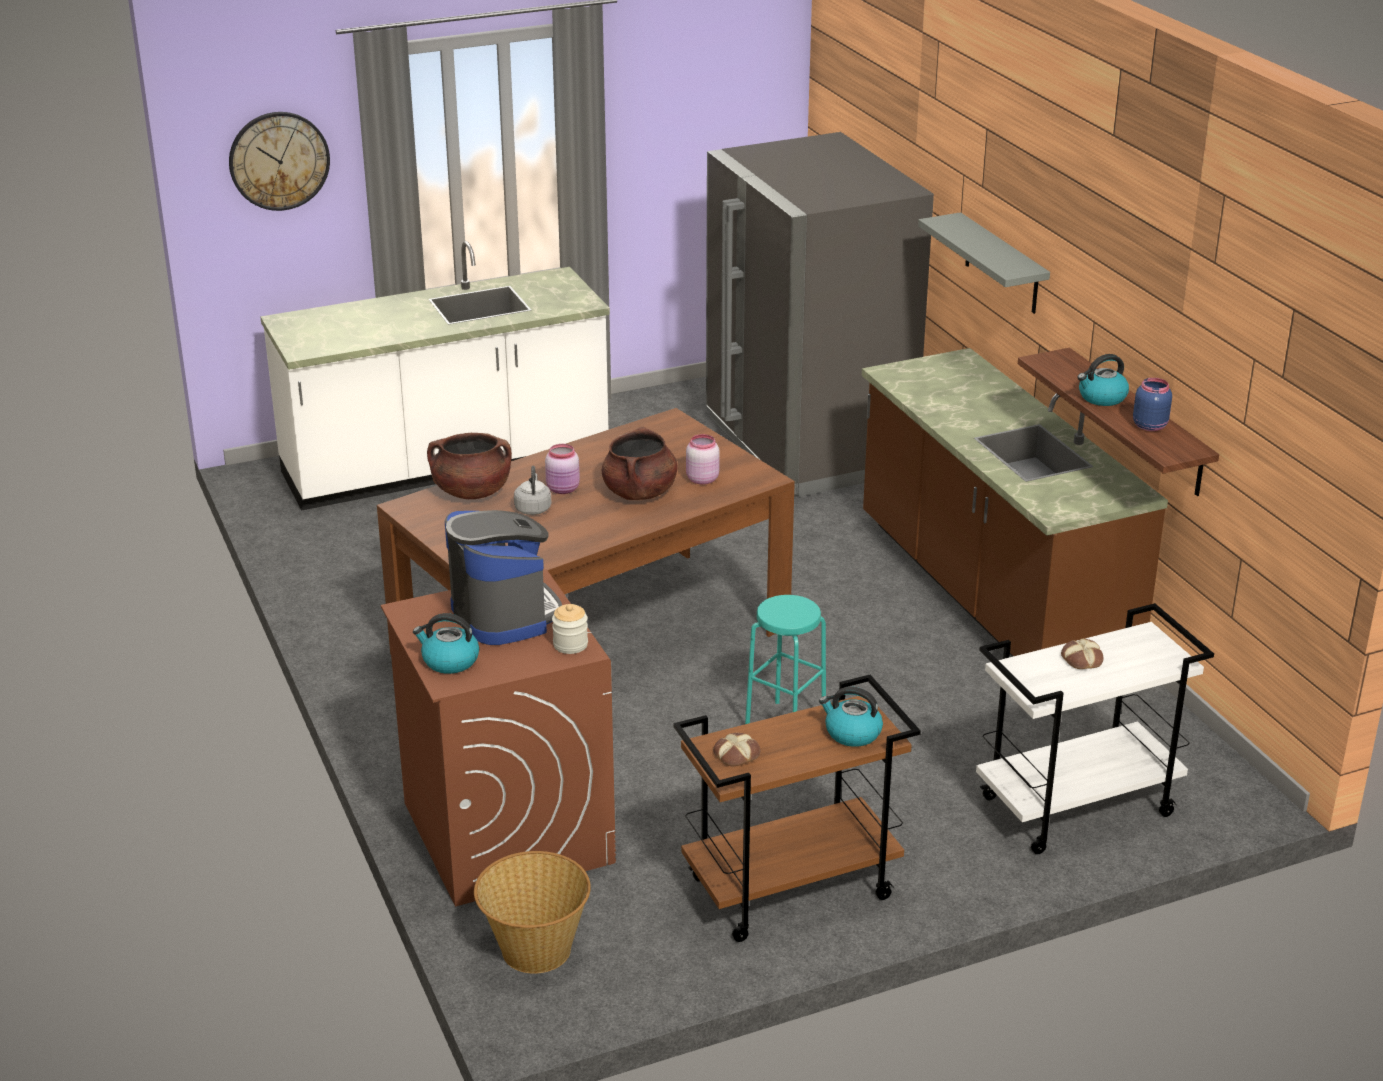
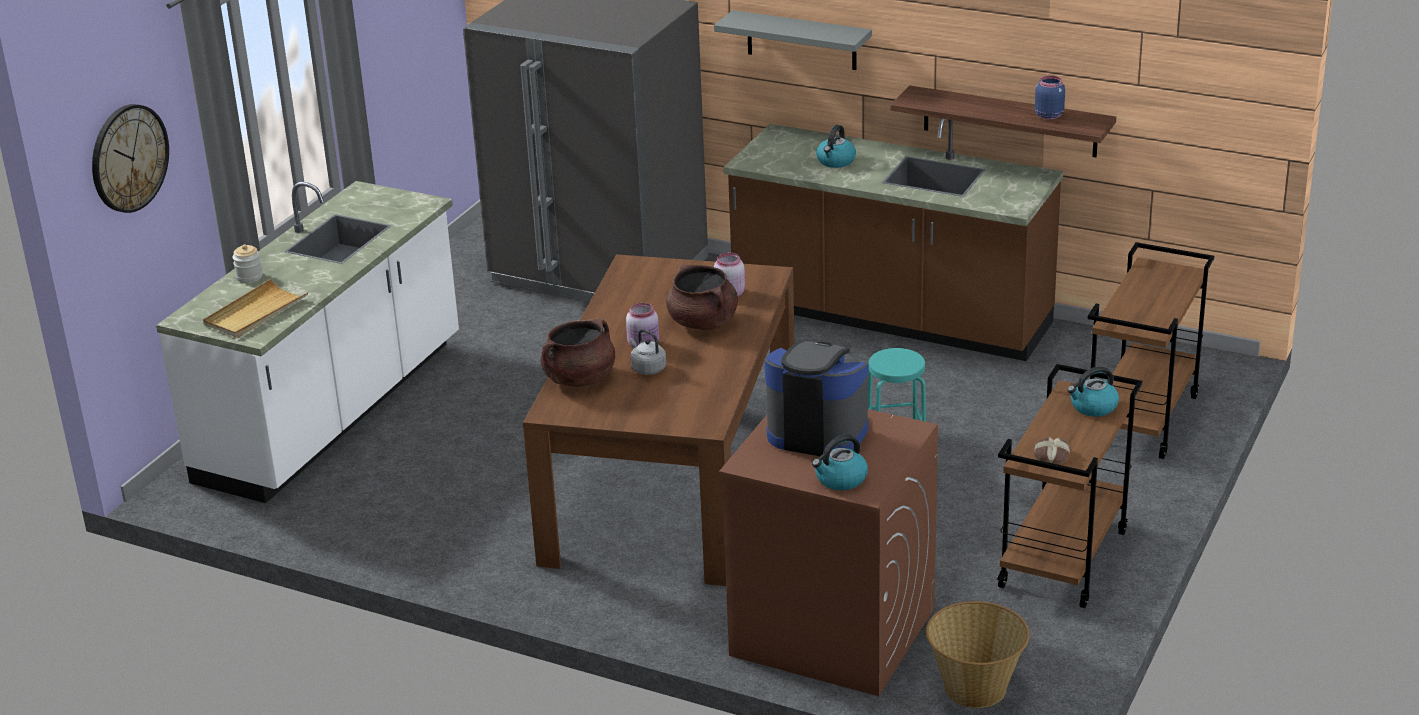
camera: 40 degrees left, 0 degrees up
(331, 335) = (255, 313): none -> beige tray
(570, 645) = (897, 428): jar -> jar (249, 277)
(1076, 808) = (1142, 420): white cart -> brown cart
(1081, 659) = (1139, 298): bread -> none
(1101, 398) = (989, 110): kettle -> kettle (836, 161)

